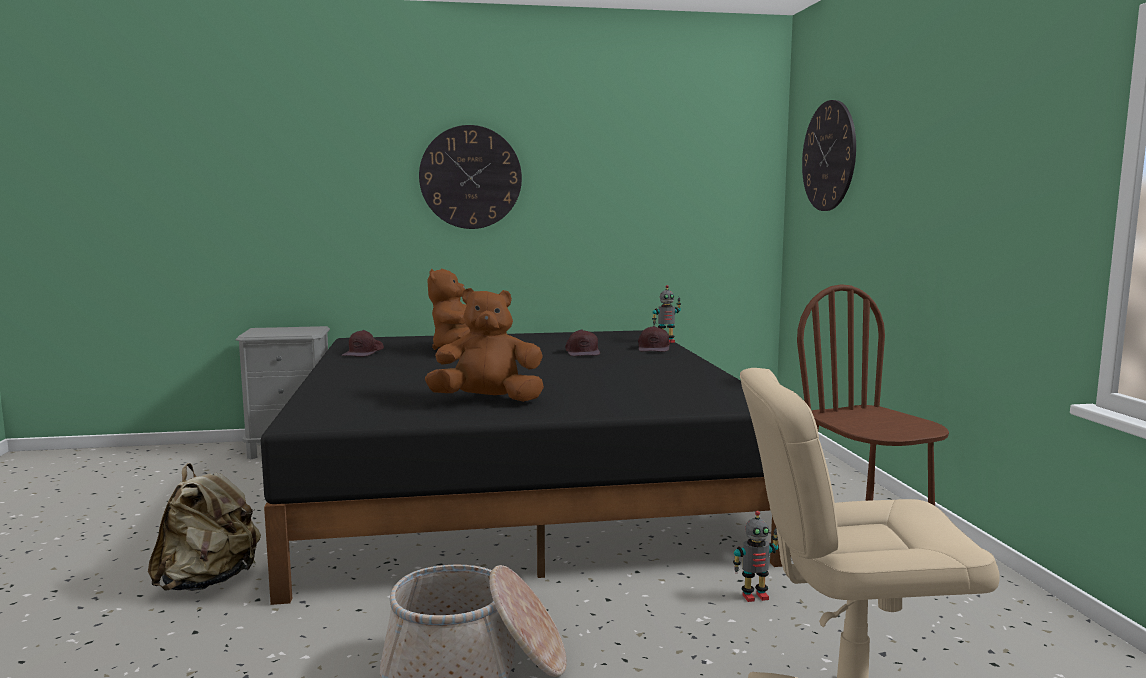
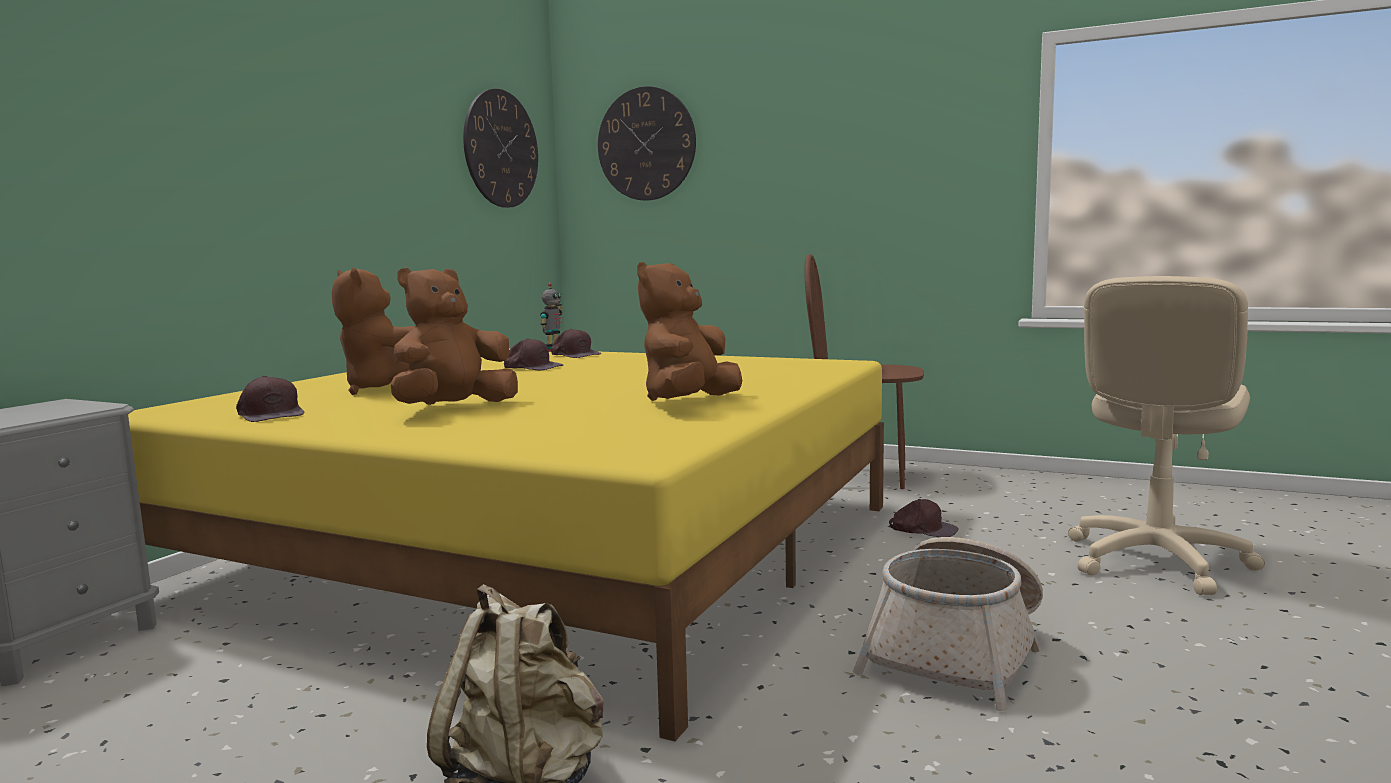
camera: 55 degrees left, 0 degrees up
(413, 370) = (454, 408): none -> brown plush toy
(470, 177) = (264, 138): wall clock -> wall clock (501, 149)
(518, 489) = (546, 548): black bed -> yellow bed
(754, 596) = (923, 529): toy robot -> brown cap

